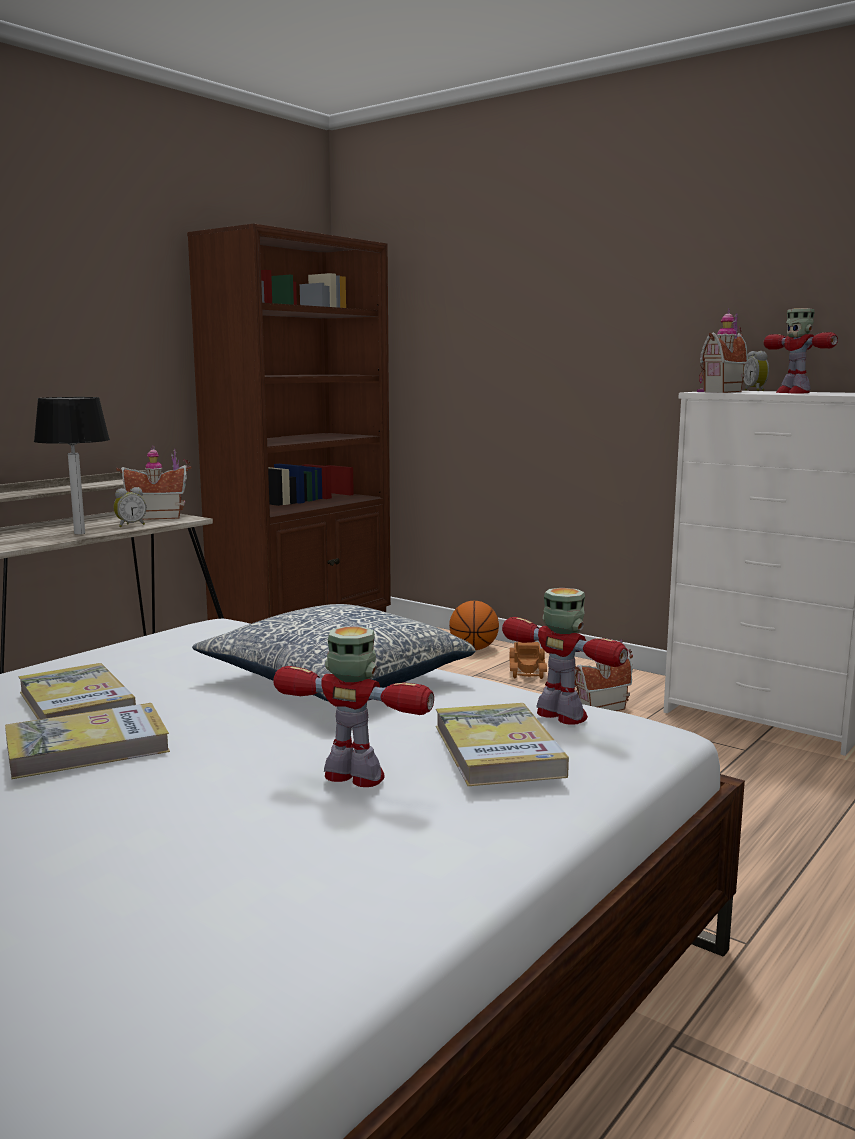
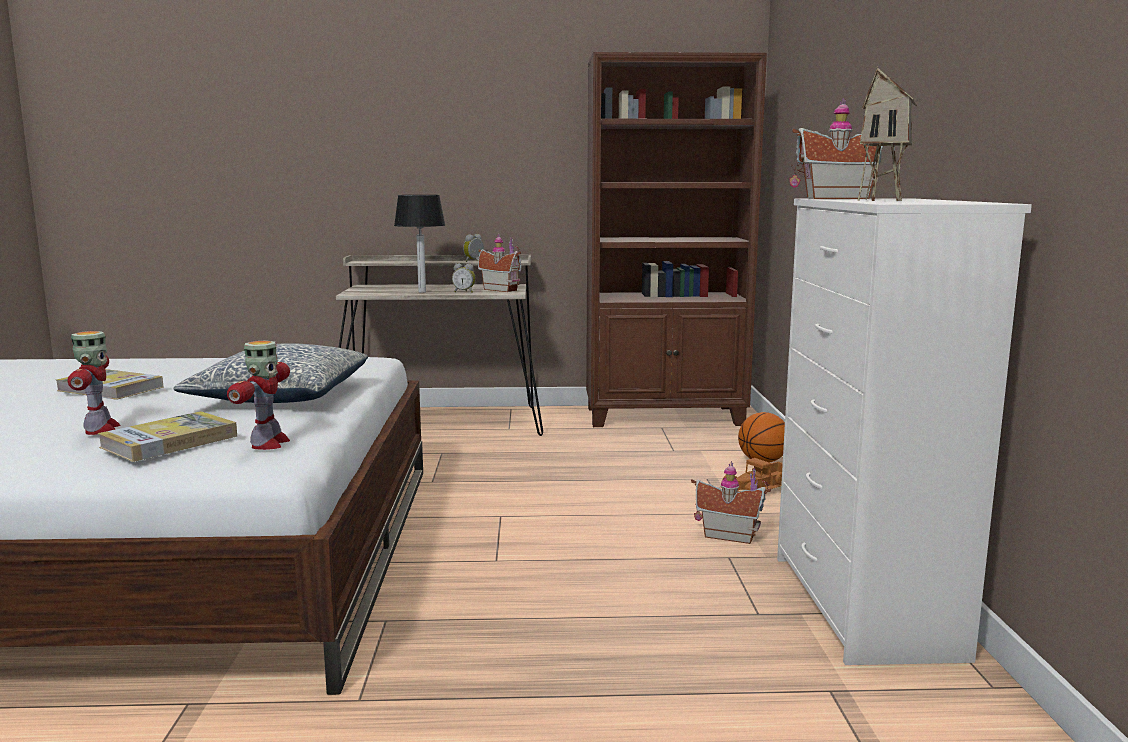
camera: 50 degrees right, 0 degrees up
(76, 703) = (179, 373): book -> none
(756, 390) = (916, 198): alarm clock -> alarm clock (474, 261)
(792, 393) = (884, 200): toy robot -> toy house

